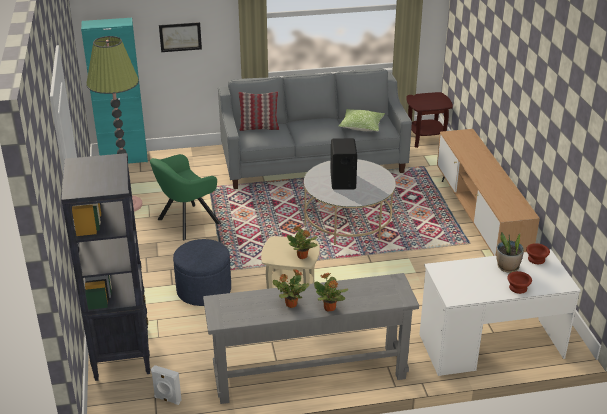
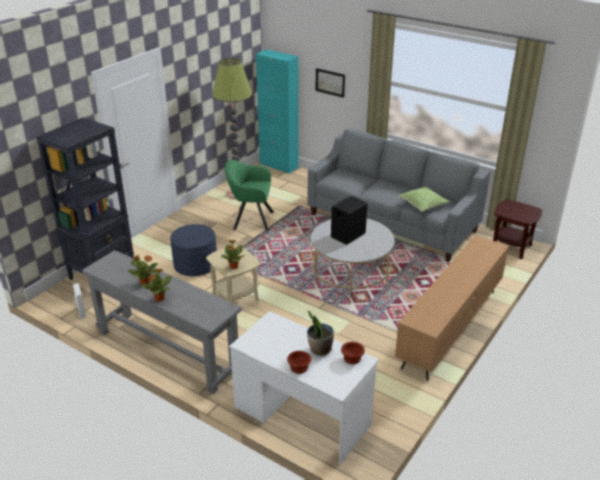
camera: 45 degrees right, 0 degrees up
(259, 128) = (349, 174): pillow -> none

